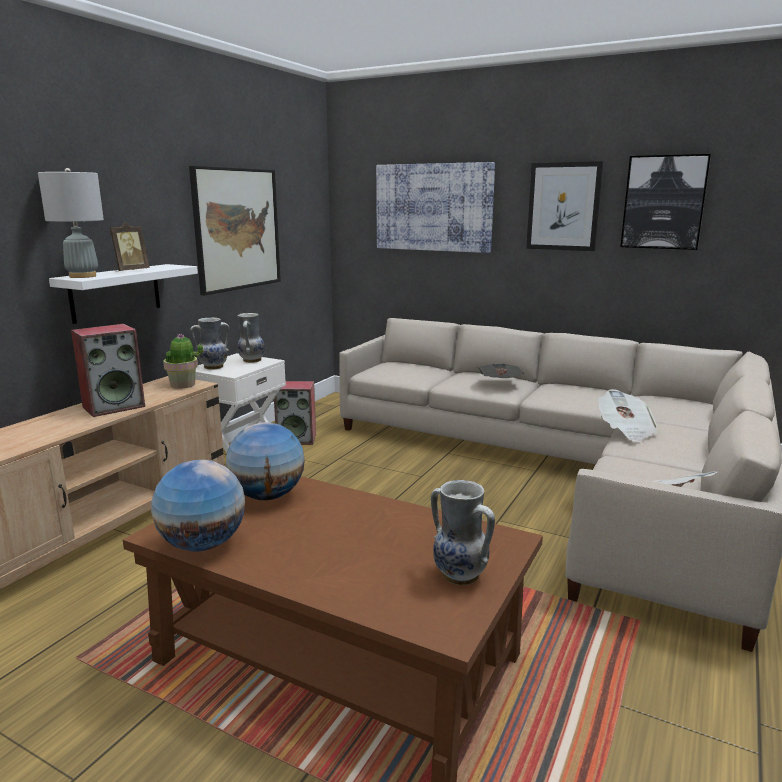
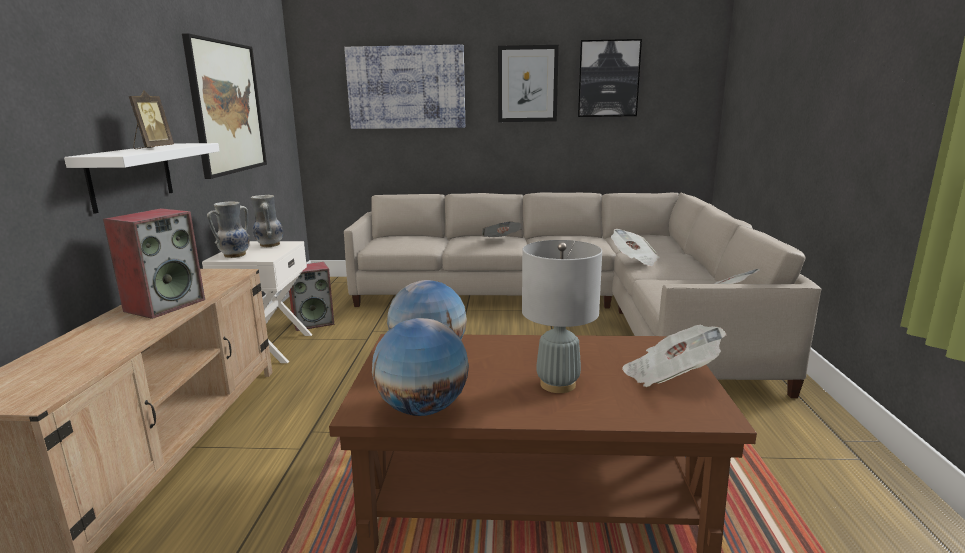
camera: 25 degrees left, 0 degrees up
(83, 276) = (109, 153): grey table lamp -> grey table lamp (558, 384)
(183, 385) = (221, 275): potted plant -> none
(459, 576) = (669, 377): vase -> newspaper

